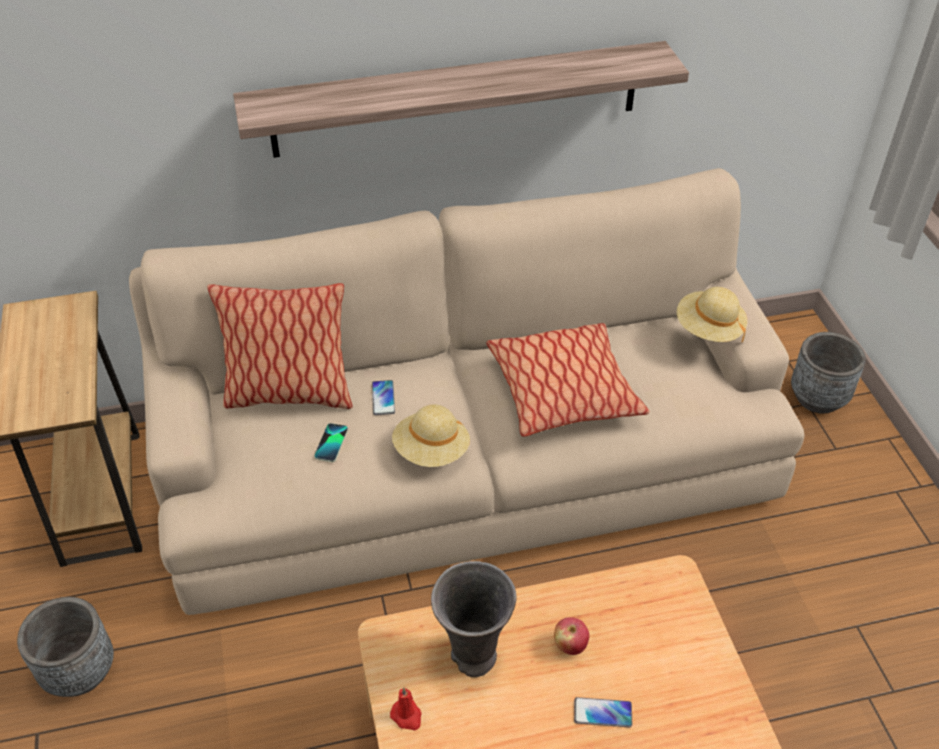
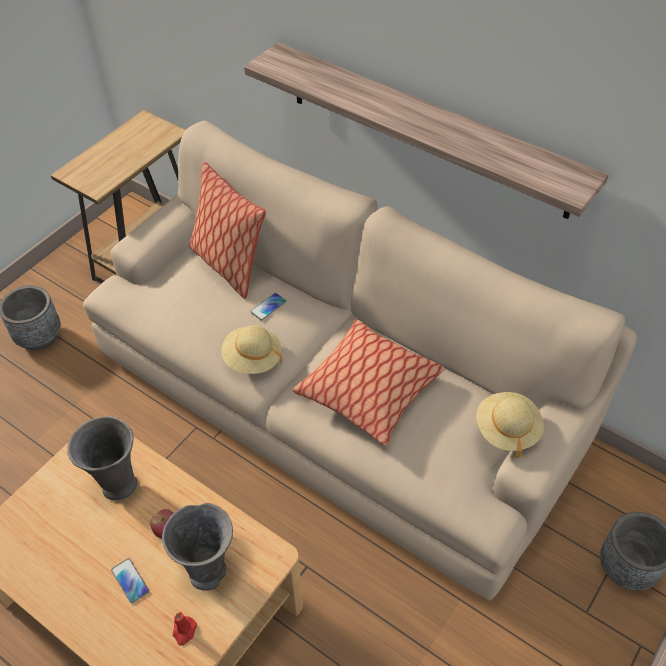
camera: 50 degrees right, 5 degrees up
(331, 443) = (209, 309): phone -> none
(407, 716) = (54, 481): red candle -> red candle (184, 631)
(650, 638) = (209, 572): none -> grey vase

